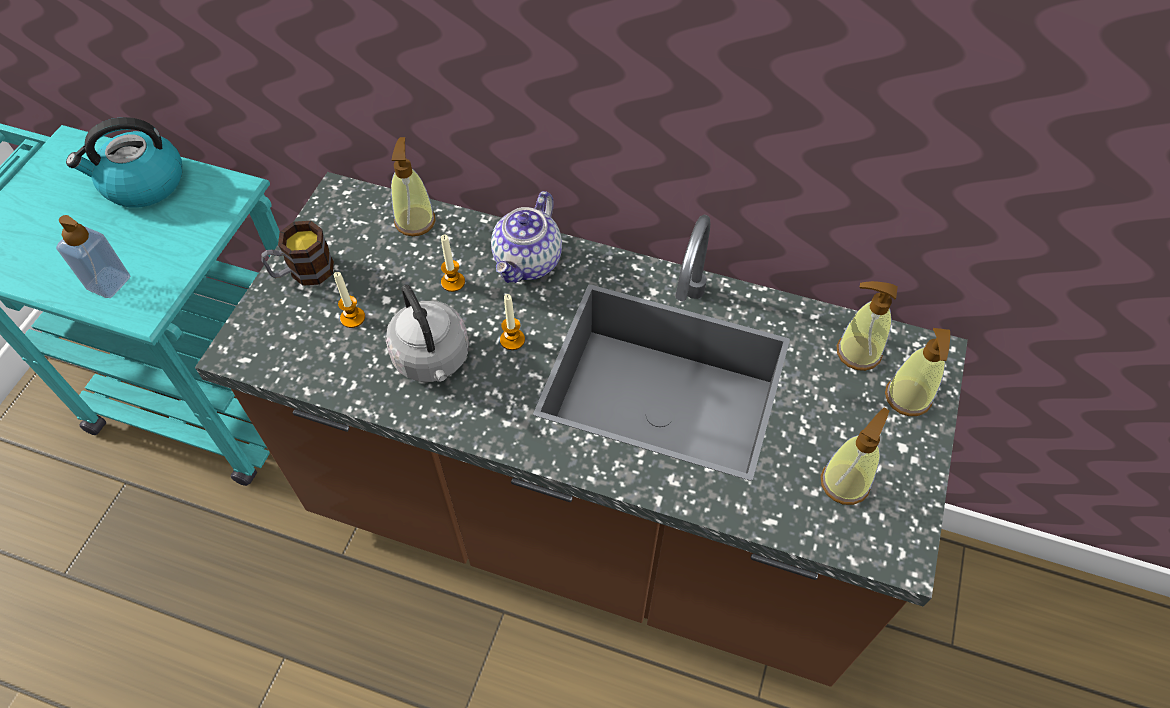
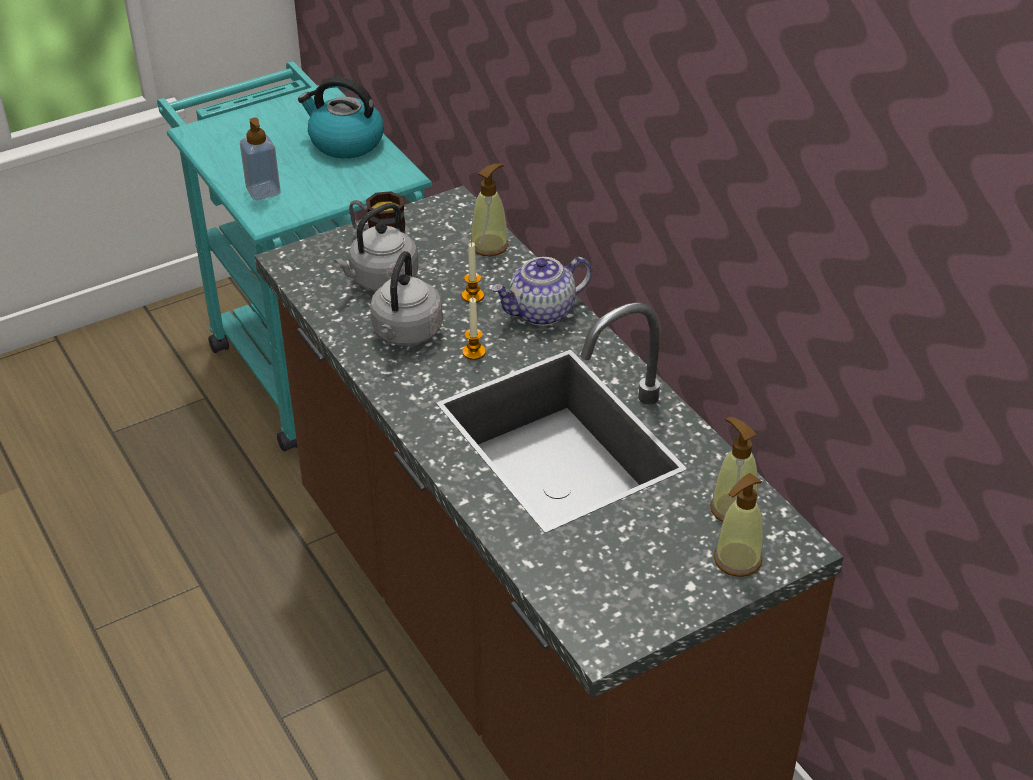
camera: 40 degrees right, 15 degrees down
(352, 318) = (381, 280): candle -> grey kettle
(845, 482) = (614, 577): soap dispenser -> none

